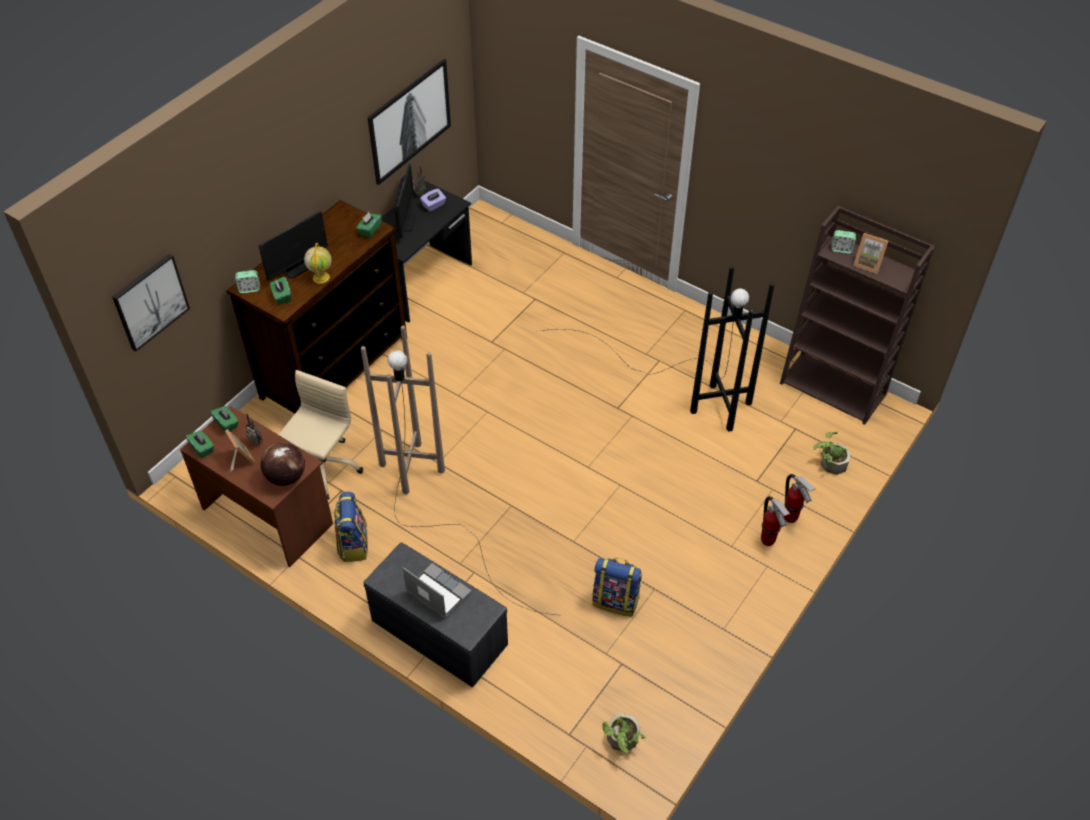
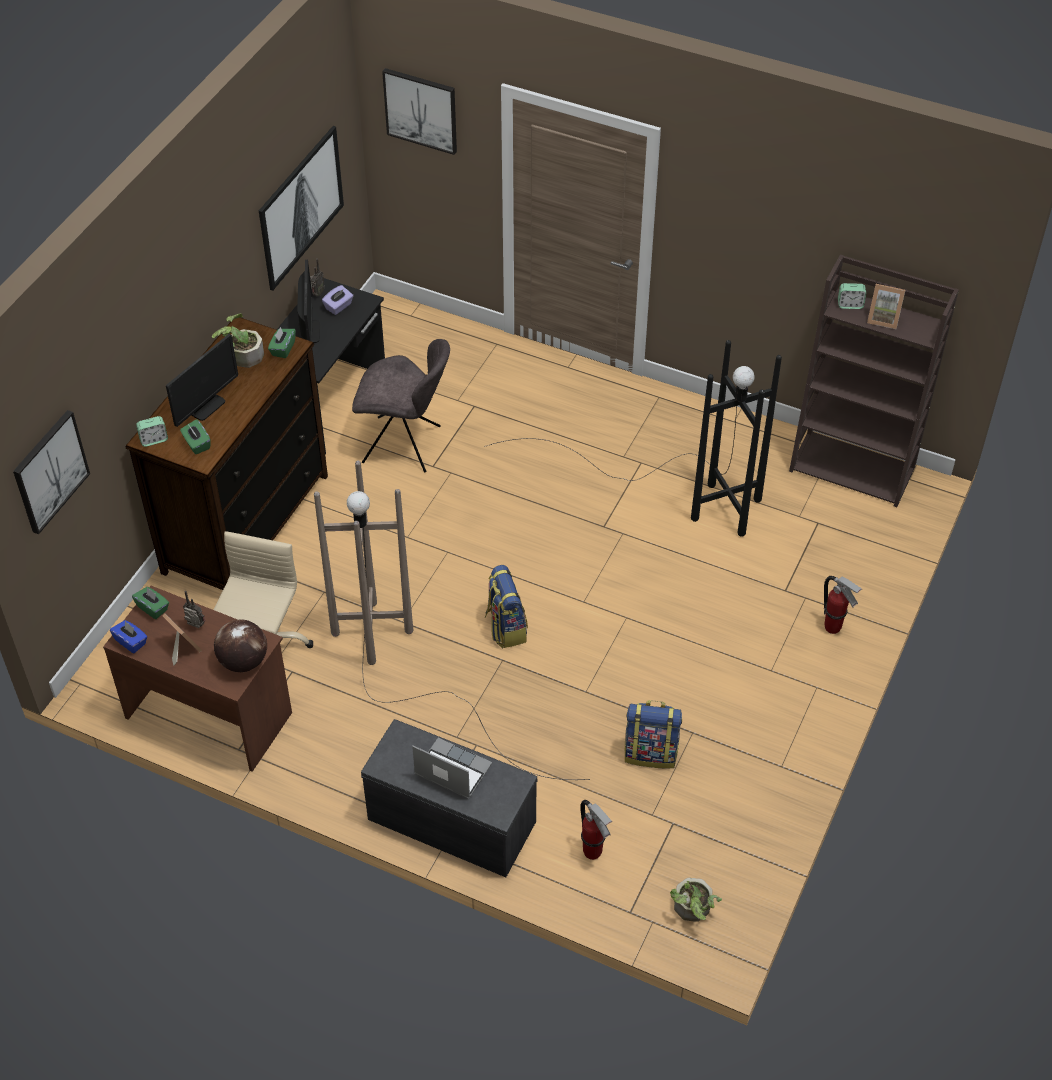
camera: 10 degrees left, 0 degrees up
(202, 449) = (131, 642): green tissue box -> blue tissue box
(321, 277) = (238, 414): globe -> none
(353, 544) = (322, 733): backpack -> backpack (505, 627)
(473, 322) = (405, 445): none -> grey chair
(516, 54) = (421, 110): none -> picture
(768, 541) = (812, 658): fire extinguisher -> fire extinguisher (593, 852)
(830, 463) = (865, 557): potted plant -> potted plant (242, 355)

